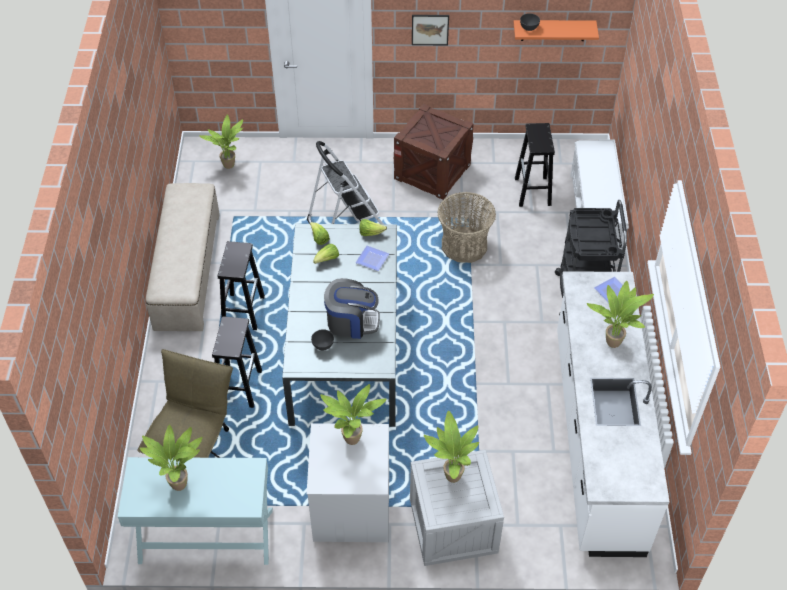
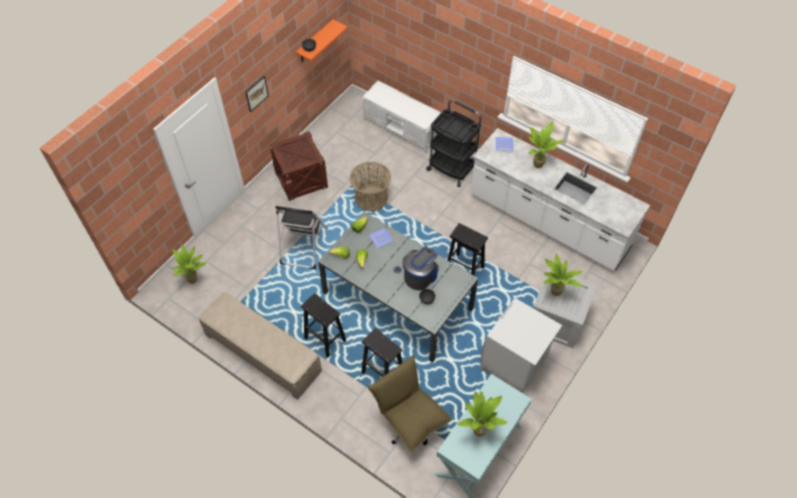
camera: 55 degrees left, 5 degrees up
(353, 442) = (515, 322): potted plant -> none
(533, 192) = (360, 143): black stool -> black stool (465, 269)

